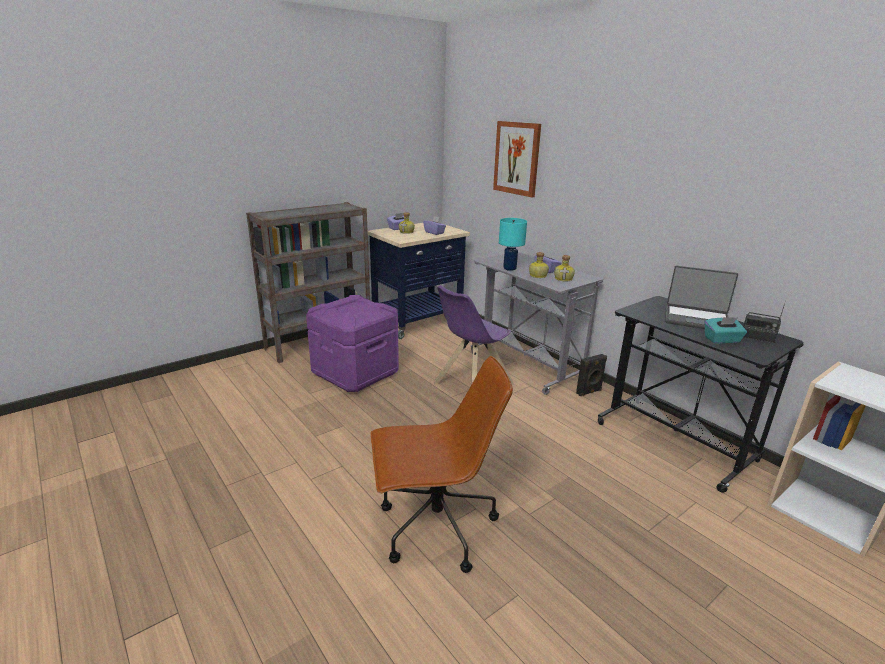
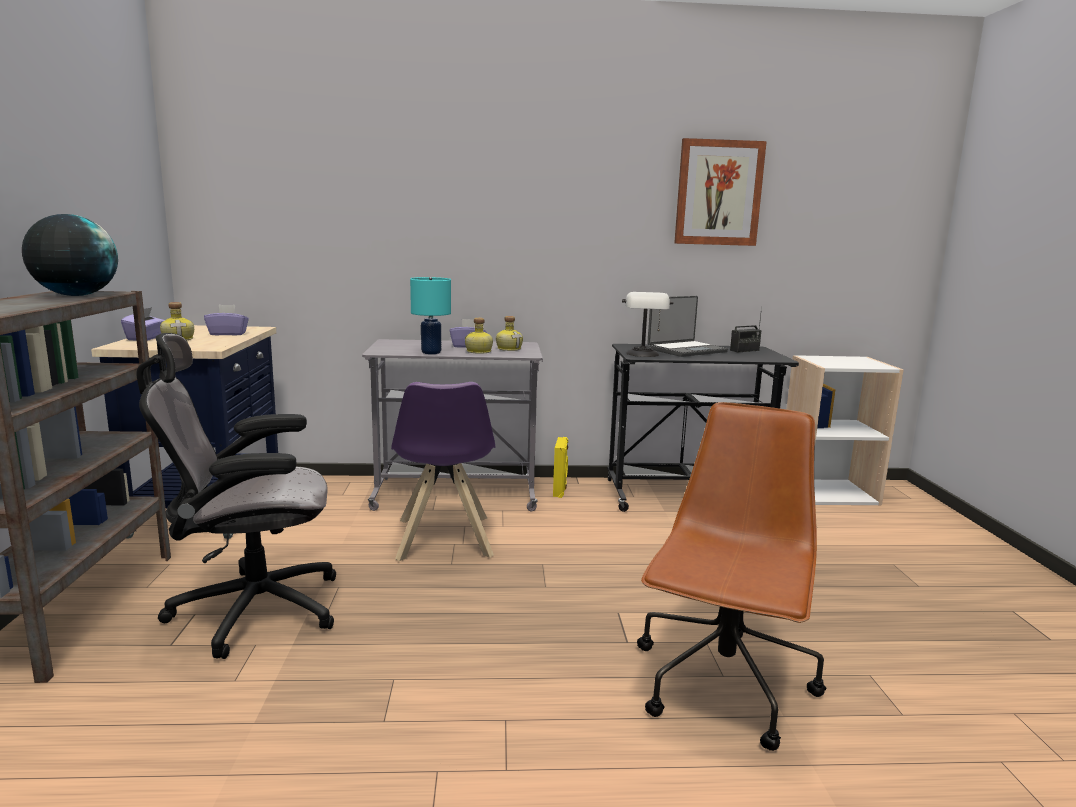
camera: 55 degrees left, 10 degrees down
(334, 208) = (76, 295): none -> globe
(355, 373) = (256, 611): purple storage box -> office chair
(517, 158) = (352, 200): picture -> picture (718, 193)
(589, 392) = (560, 490): black speaker -> yellow speaker
(640, 312) = (644, 355): none -> table lamp
(722, 340) = (738, 356): turquoise tissue box -> none

